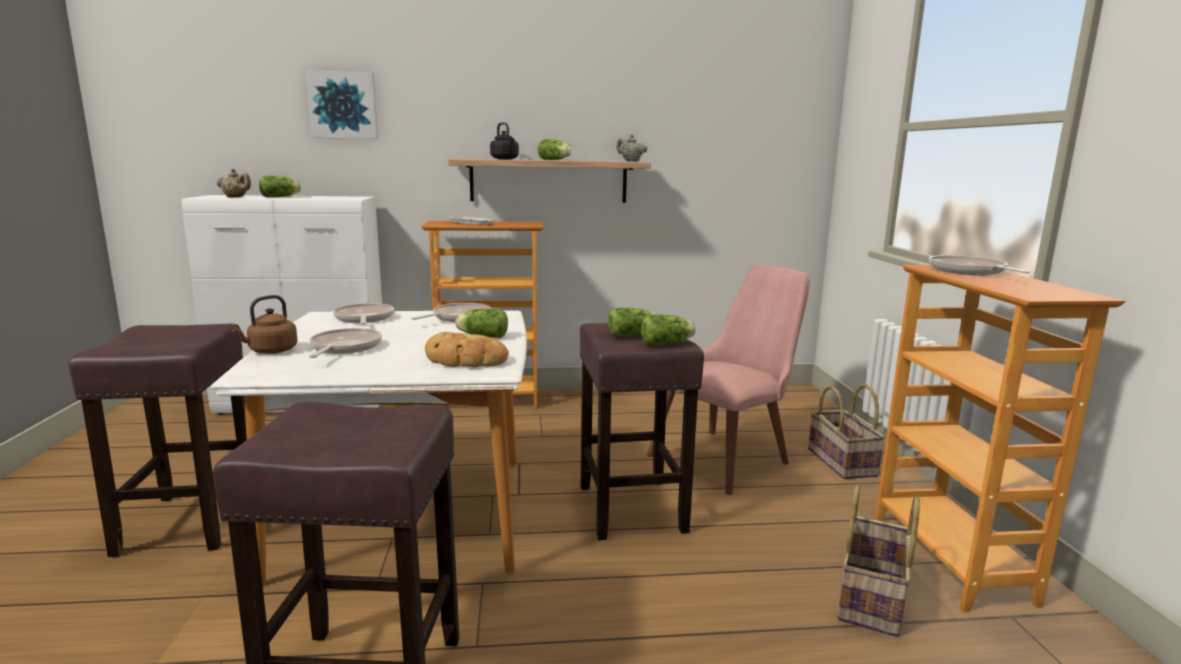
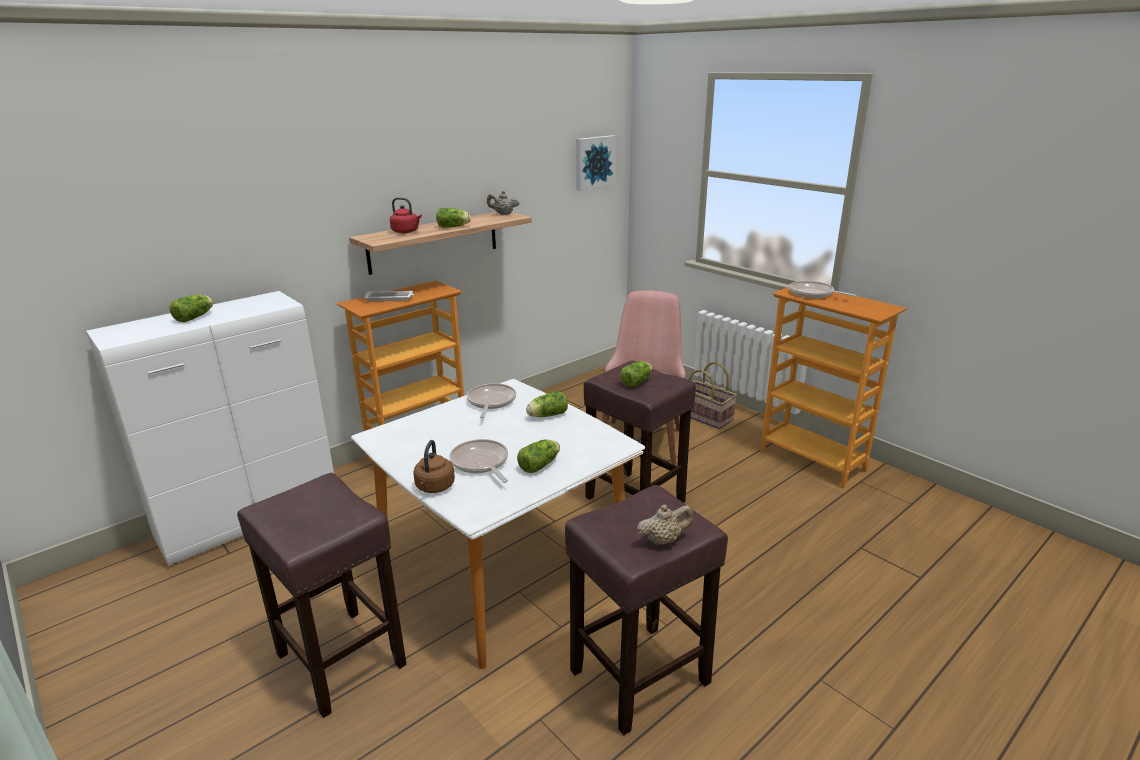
camera: 35 degrees left, 10 degrees up
(236, 197) = (154, 331): beige teapot -> beige teapot (664, 540)
(343, 105) = (230, 201): picture -> picture (594, 162)
(364, 319) = (422, 428): frying pan -> none
(463, 360) = (582, 442): bread -> none
(505, 159) = (406, 232): black kettle -> red kettle
(668, 343) = (672, 383): lettuce -> lettuce (541, 465)
(872, 599) = (805, 500): basket -> none

